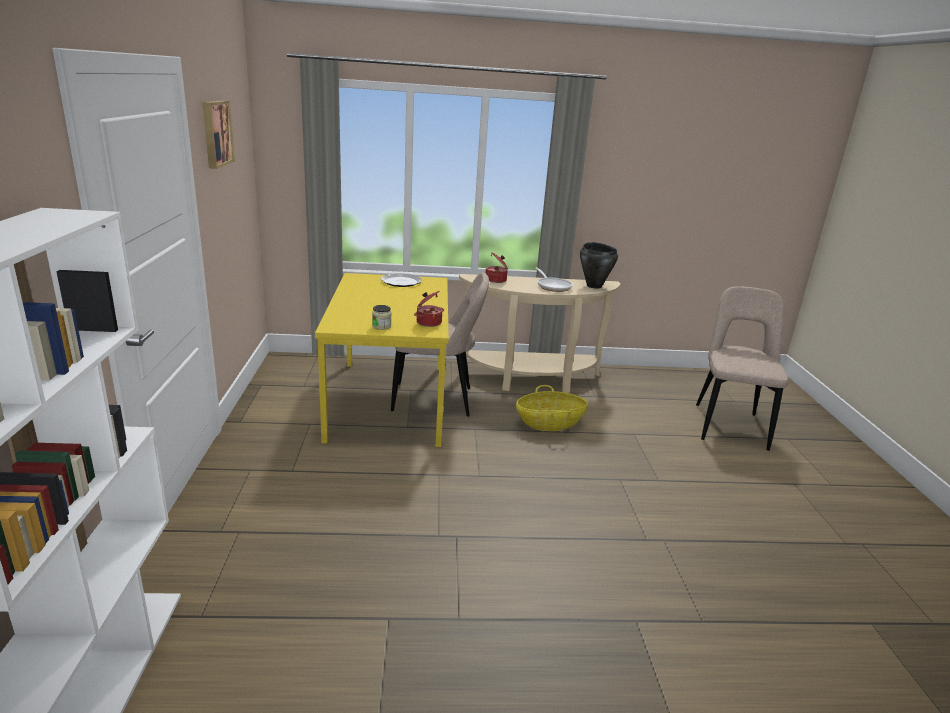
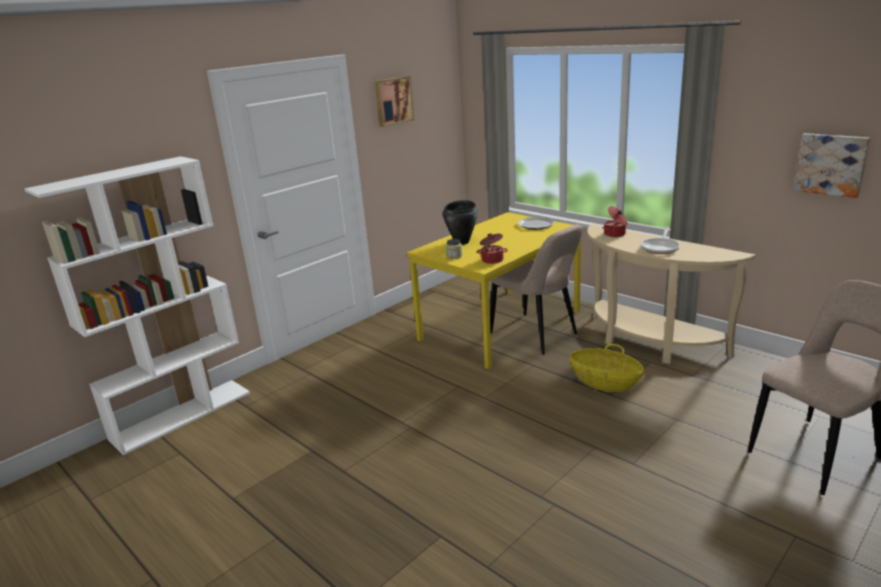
camera: 50 degrees right, 0 degrees up
(594, 286) = (710, 254): black cooking pot -> black cooking pot (462, 242)
(664, 201) = (831, 164): none -> picture

